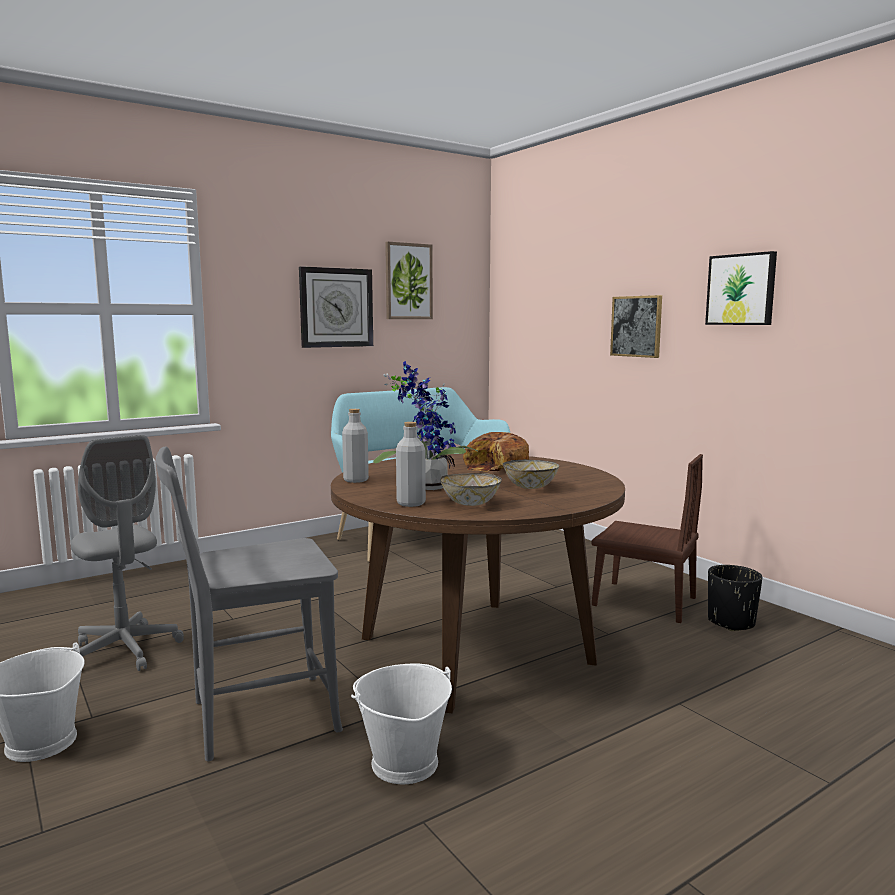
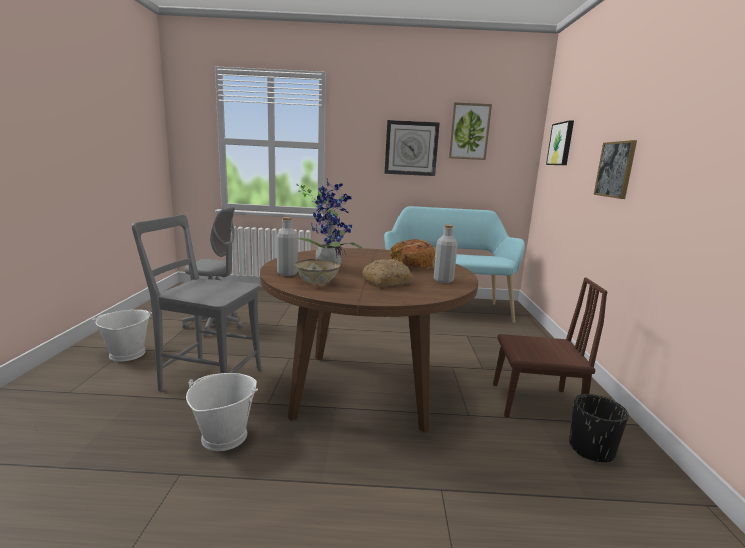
camera: 35 degrees right, 5 degrees up
(125, 650) = (214, 325): grey office chair -> grey office chair turned 75 degrees counterclockwise
(356, 480) = (305, 255): grey bottle -> grey bottle (443, 280)
(530, 487) = (387, 281): bowl -> bread
(644, 601) = (535, 403): brown chair -> brown chair turned 60 degrees counterclockwise
(741, 289) = (698, 132): picture -> picture (561, 144)

